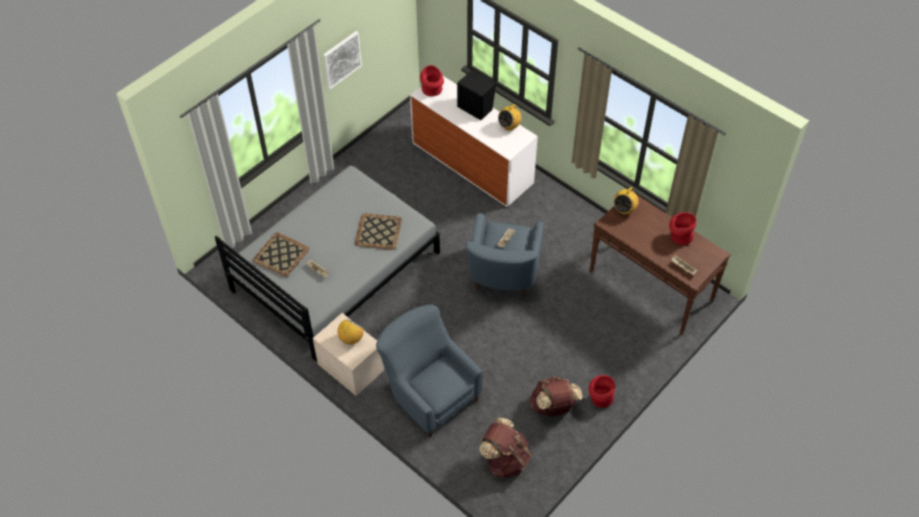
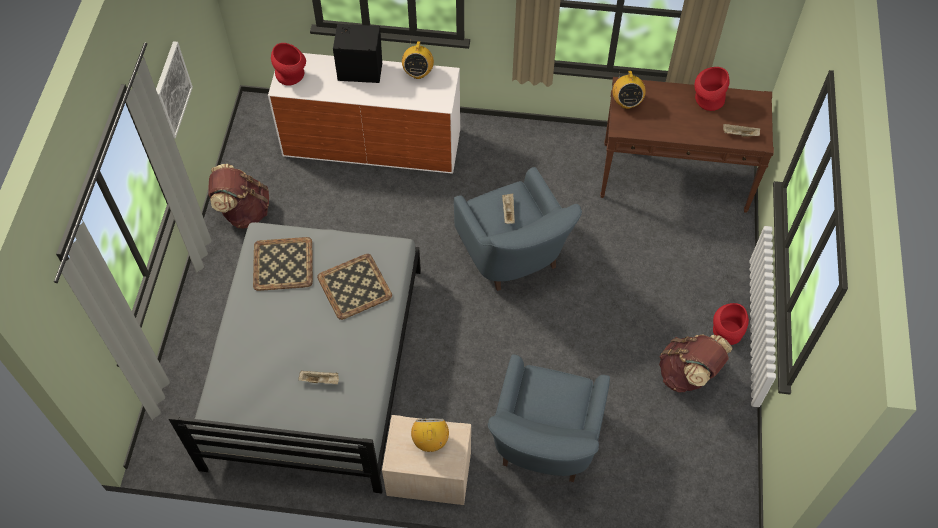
camera: 35 degrees left, 5 degrees up
(280, 255) = (255, 388): tray -> tray (282, 264)
(429, 393) = (544, 446): blue armchair -> blue armchair turned 90 degrees counterclockwise
(505, 459) = (688, 469): brown backpack -> brown backpack (244, 211)

